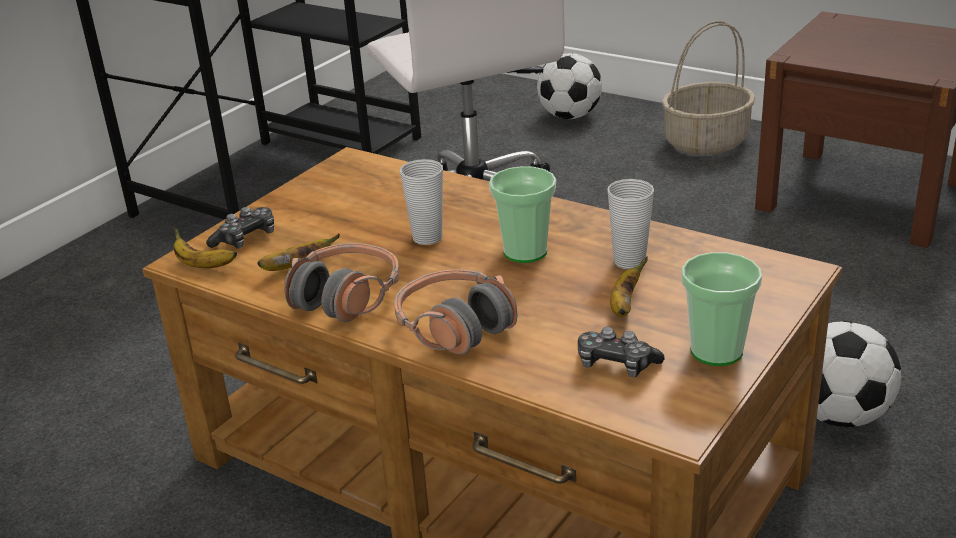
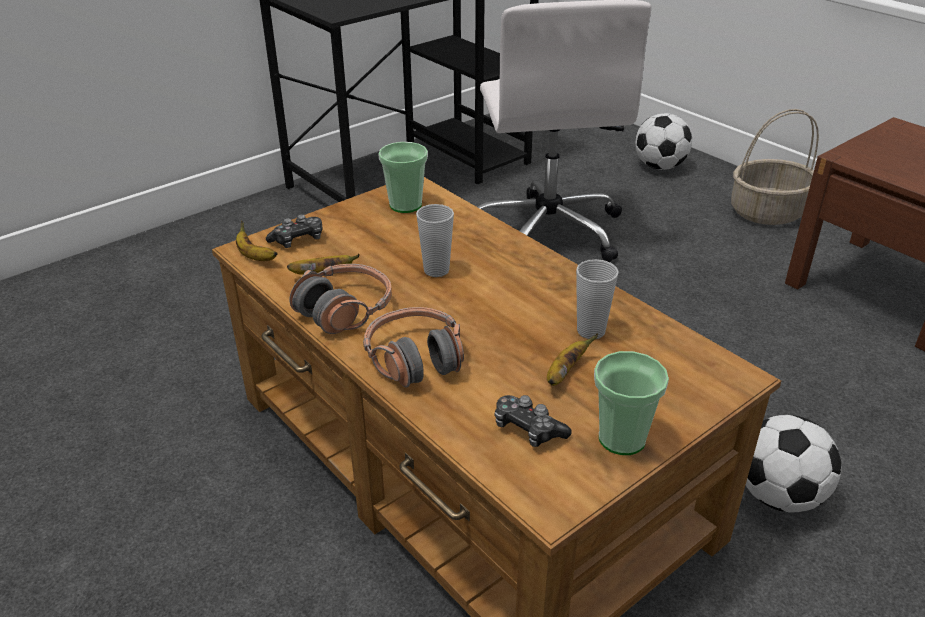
camera: 15 degrees right, 5 degrees up
(525, 252) = (508, 301): cup -> cup (405, 205)

